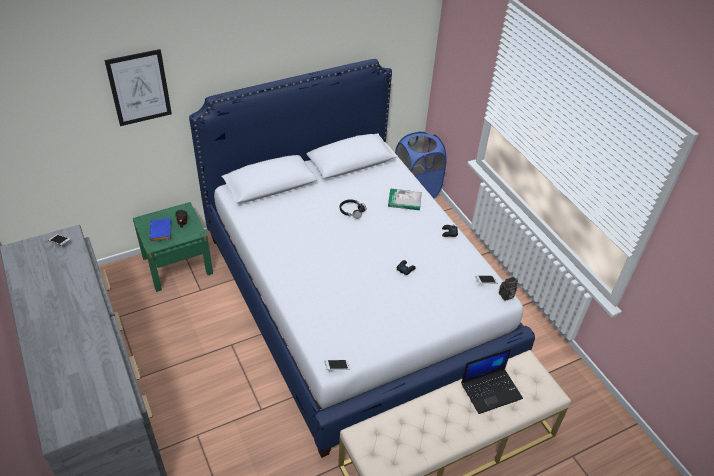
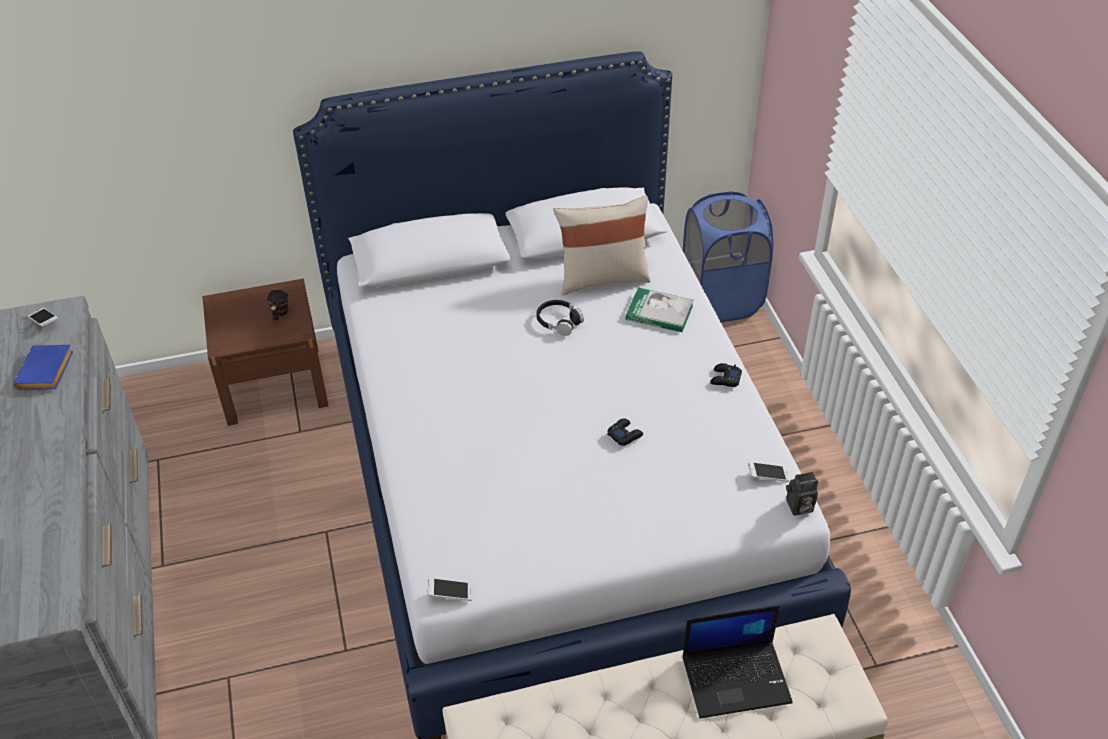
camera: 15 degrees right, 0 degrees up
(139, 88) = (207, 74): picture -> none
(162, 232) = (242, 325): blue book -> blue book (47, 373)
(177, 265) = (274, 384): green nightstand -> brown nightstand
(368, 185) = (602, 278): none -> beige pillow

